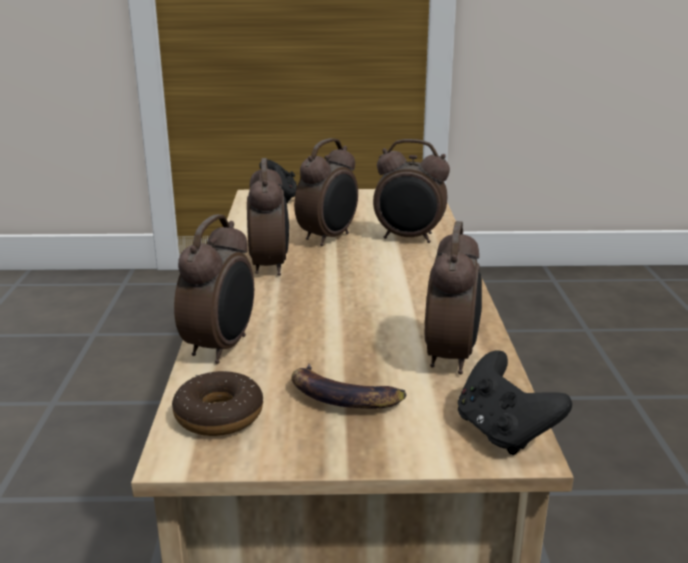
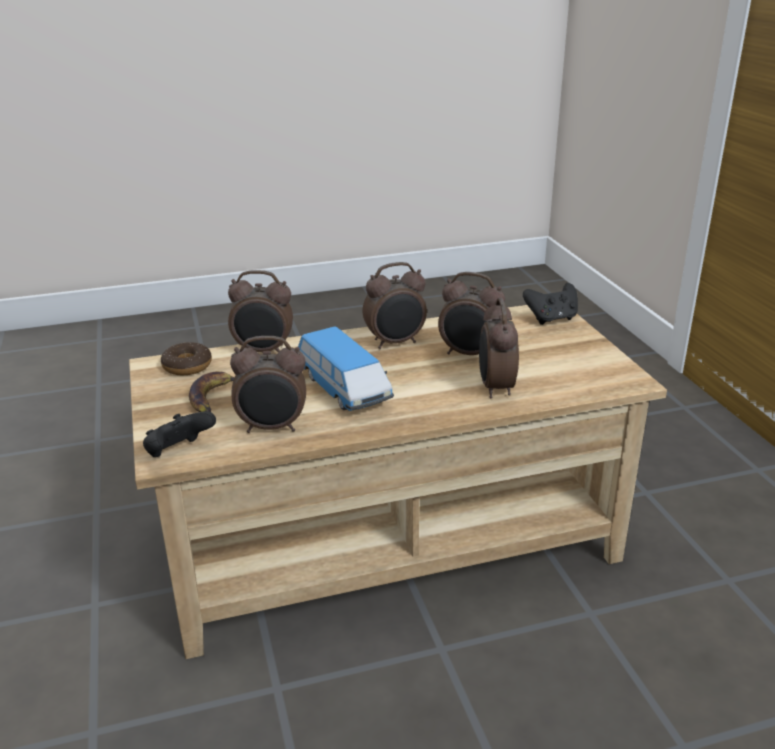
camera: 75 degrees right, 5 degrees up
(371, 306) = (343, 389): none -> toy car

